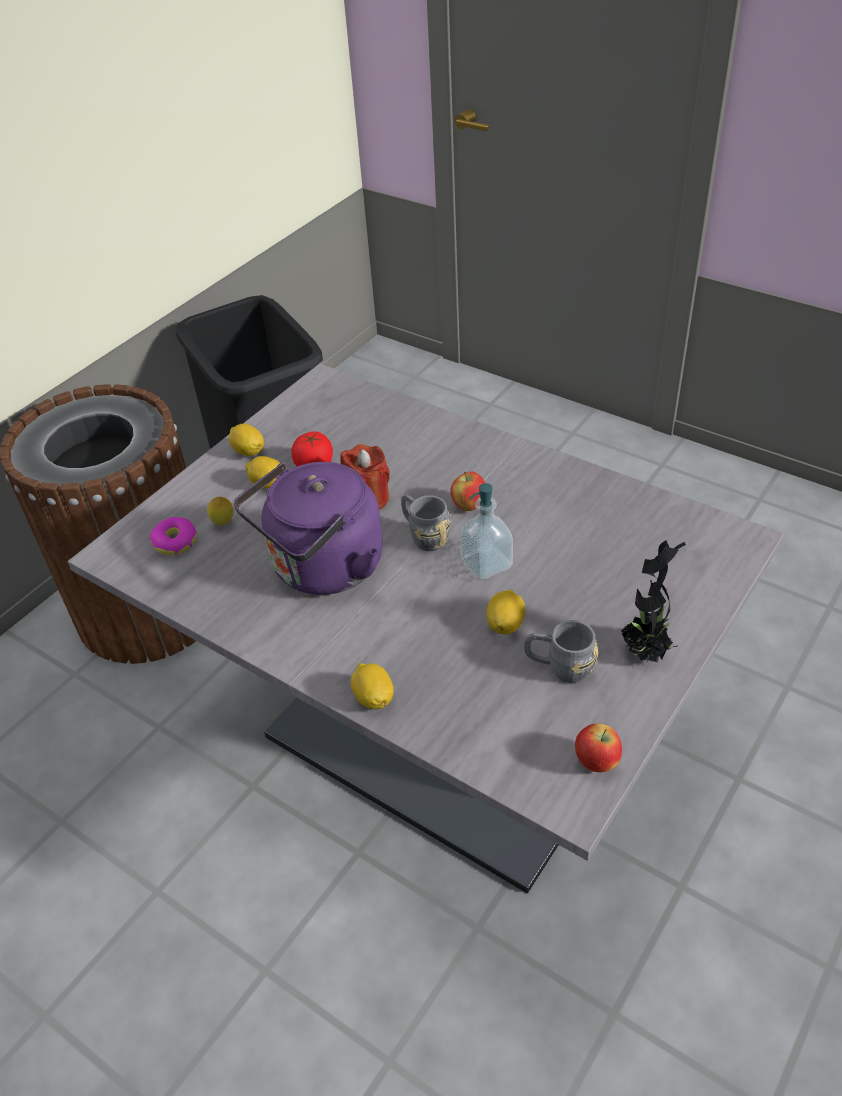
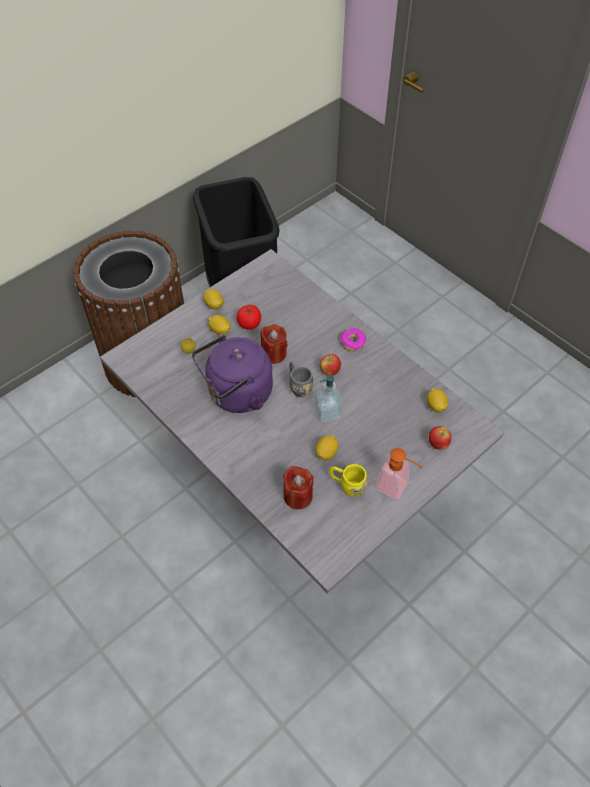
camera: 10 degrees right, 10 degrees up
(175, 542) = (160, 358): donut -> donut (353, 342)
(374, 698) = (244, 480): lemon -> lemon (436, 406)
(479, 703) = (298, 496): none -> red candle
(559, 667) = (347, 485): grey mug -> yellow mug
(596, 762) = (347, 544): apple -> apple (437, 444)
(646, 653) = (397, 488): potted plant -> soap dispenser

